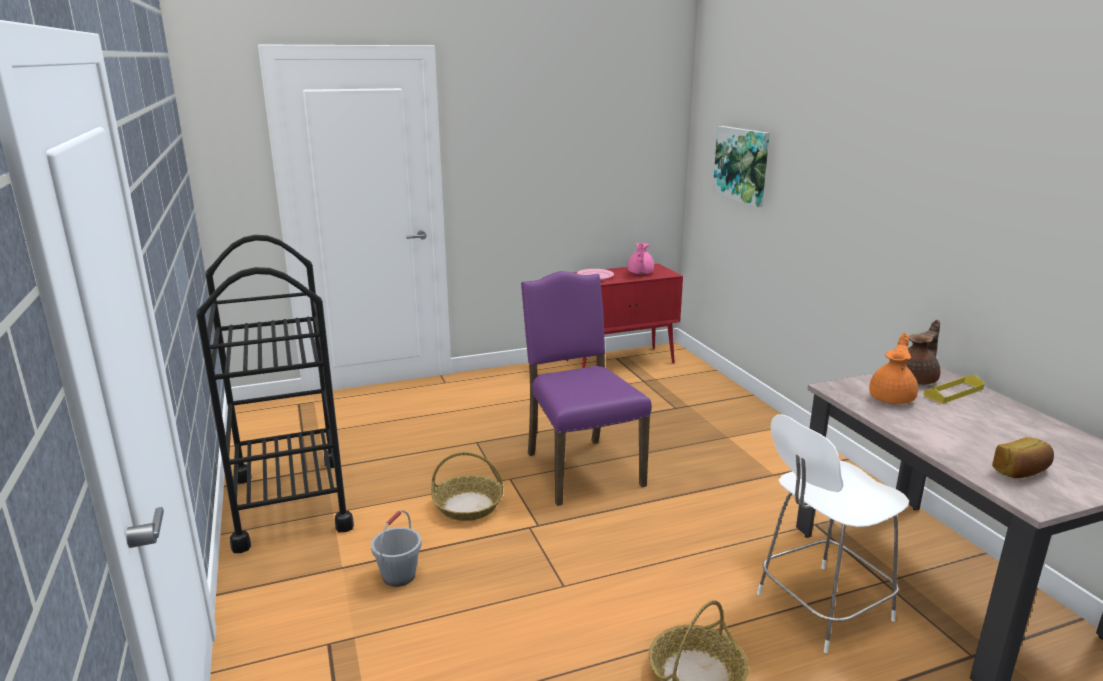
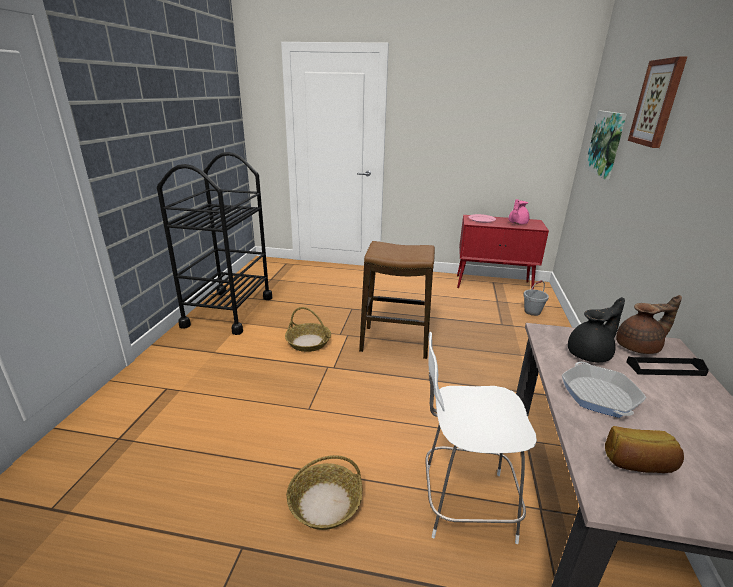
camera: 30 degrees right, 5 degrees up
(398, 575) = (233, 367): grey bucket -> grey bucket (532, 311)
(580, 468) = (395, 342): purple chair -> stool
(819, 125) = (657, 103): none -> picture
(892, 398) = (590, 354): orange teapot -> black teapot
(939, 430) = (599, 395): none -> frying pan
(953, 392) = (665, 368): yellow tray -> black tray

